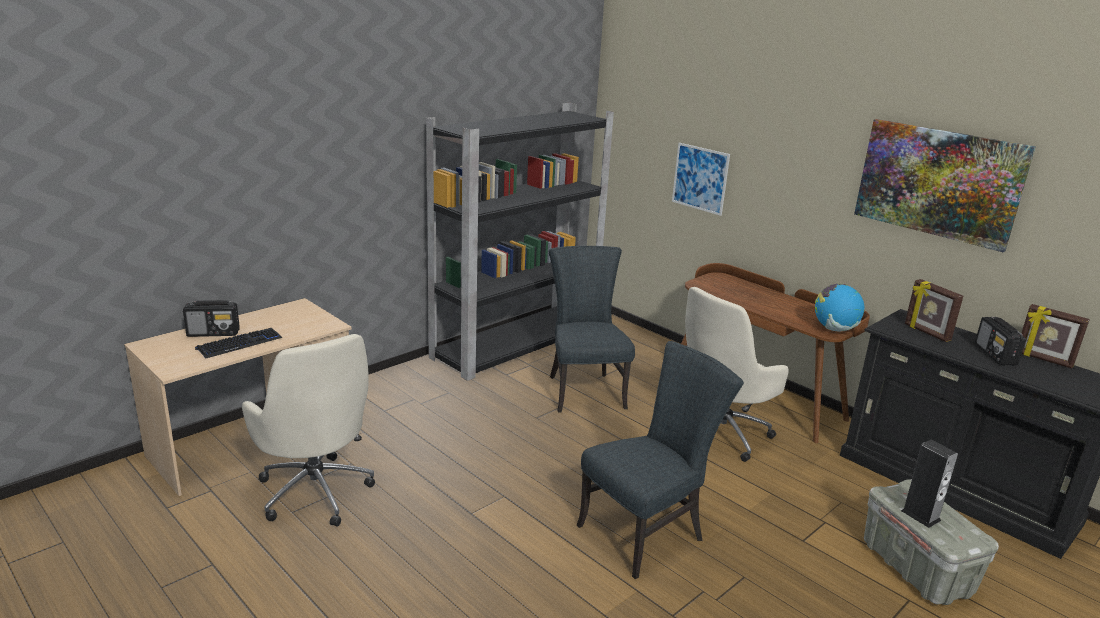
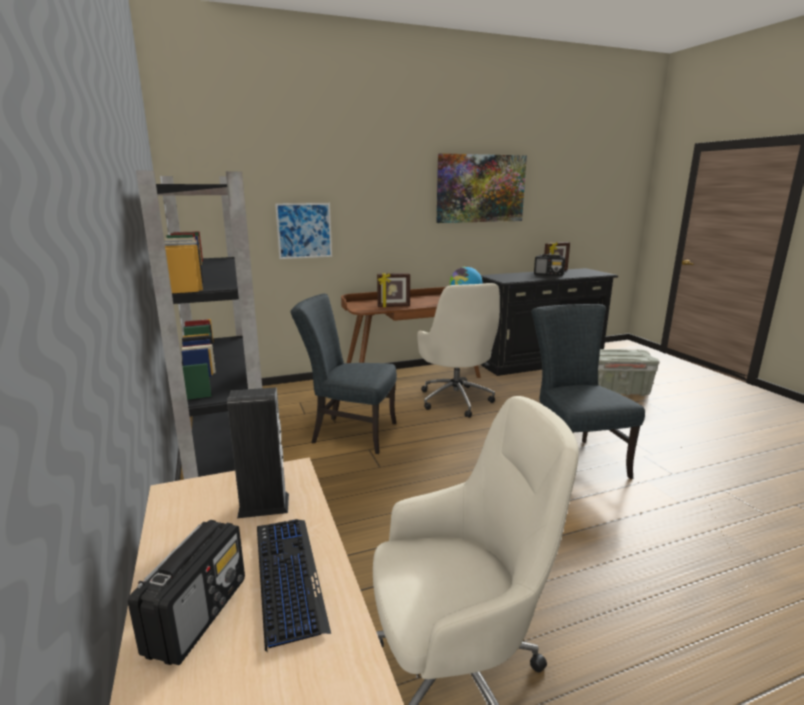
camera: 65 degrees left, 5 degrees down
(920, 515) = (621, 356): speaker -> speaker (263, 505)
(926, 333) = (515, 277): picture frame -> picture frame (393, 306)

